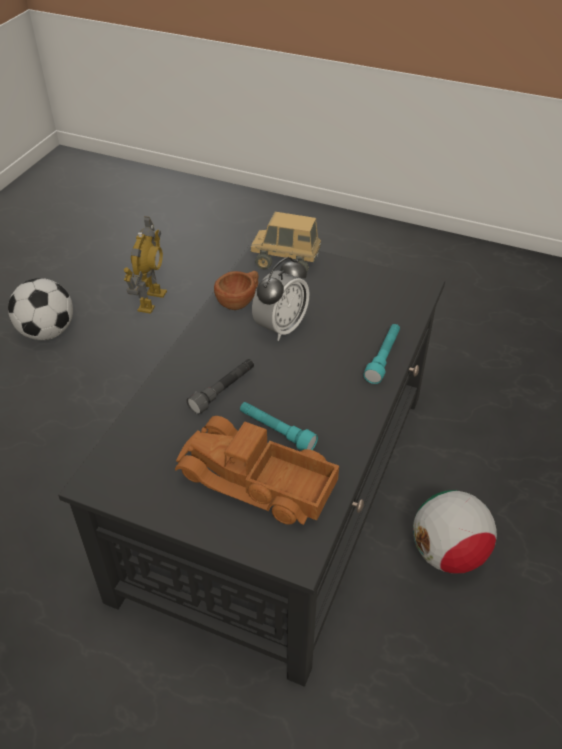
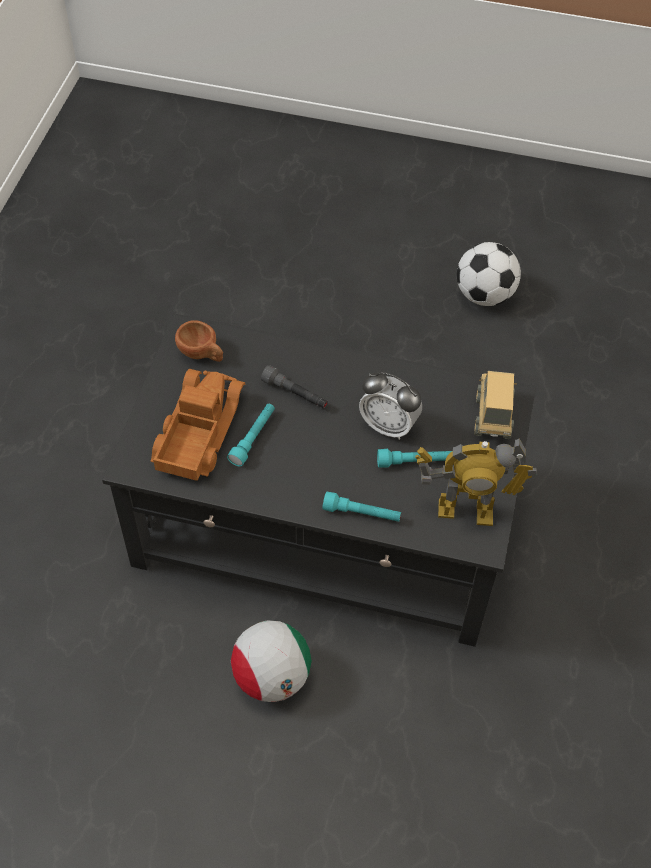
camera: 80 degrees right, 10 degrees up
(151, 300) = (560, 368): toy robot -> toy robot (465, 511)
(240, 301) = (420, 388): brown cup -> brown cup (202, 354)
(327, 316) = (414, 462): none -> turquoise flashlight

